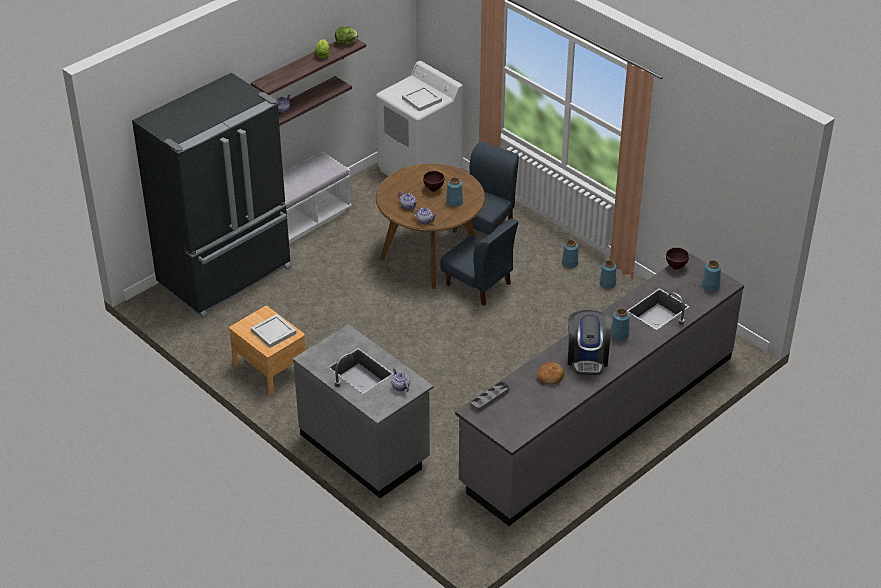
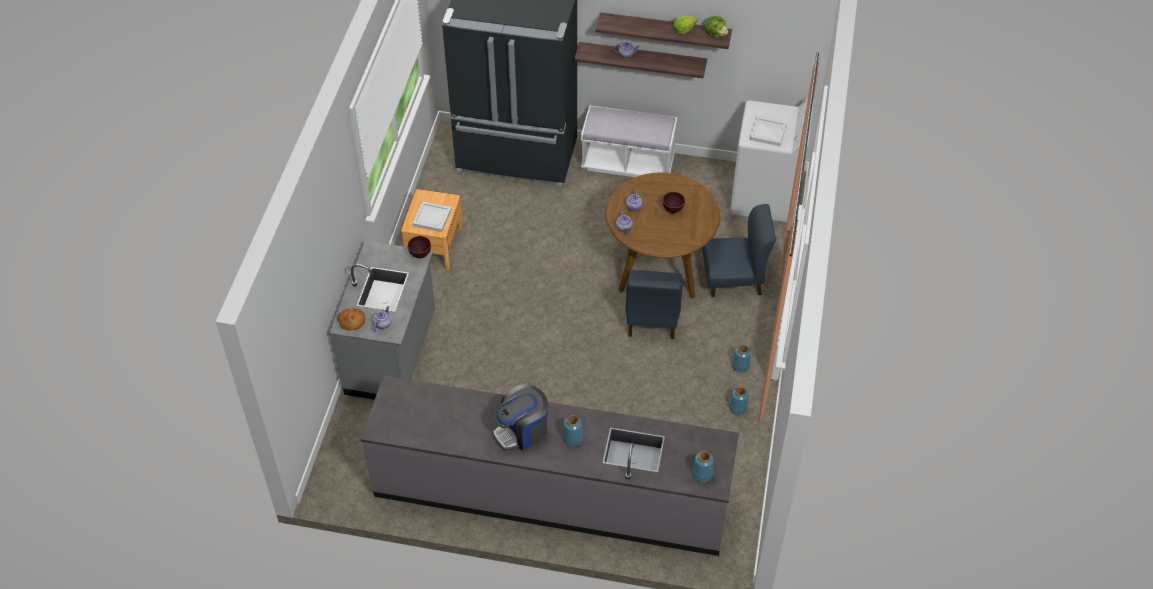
camera: 55 degrees right, 10 degrees up
(454, 202) = (668, 233): blue vase -> none
(490, 398) = (416, 390): grey tray -> none
(551, 376) = (476, 417): bread -> bread (352, 322)
(676, 267) = (707, 435): brown bowl -> brown bowl (420, 256)

